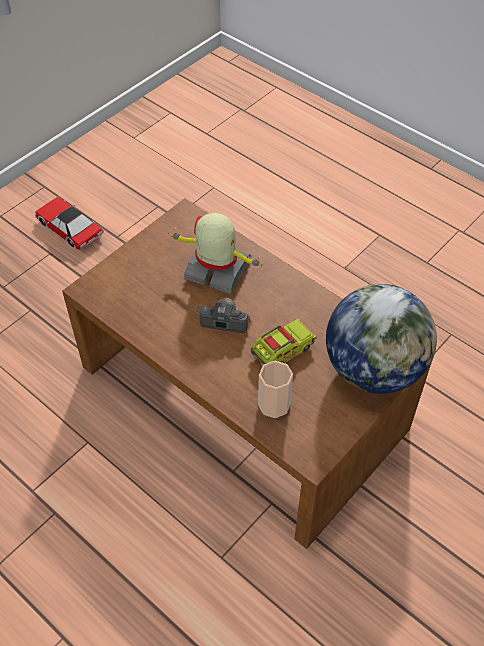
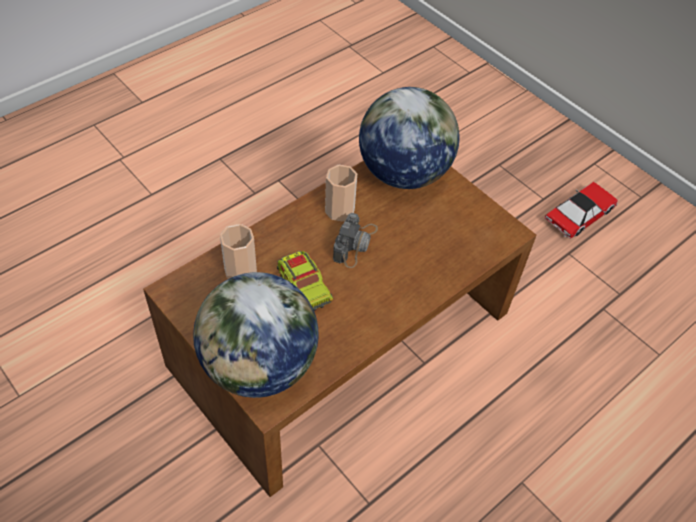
camera: 95 degrees right, 0 degrees up
(122, 291) = (403, 173): none -> globe
(180, 335) = (339, 210): none -> cup
(217, 271) = (421, 249): toy robot -> none

